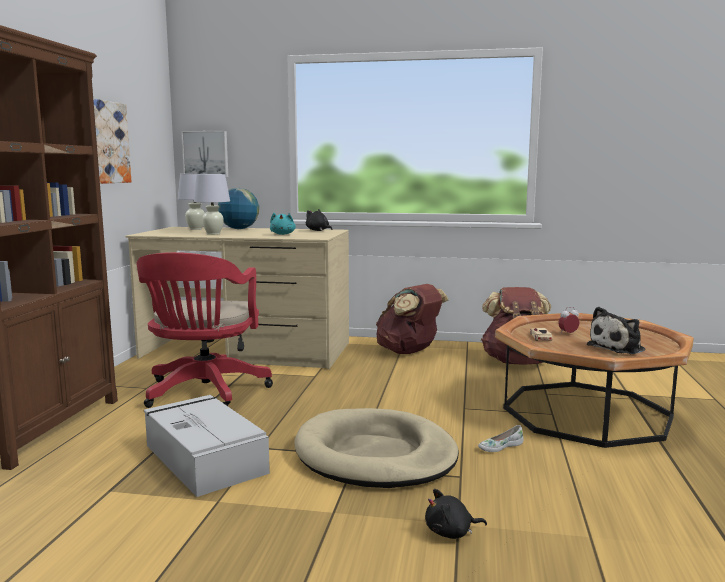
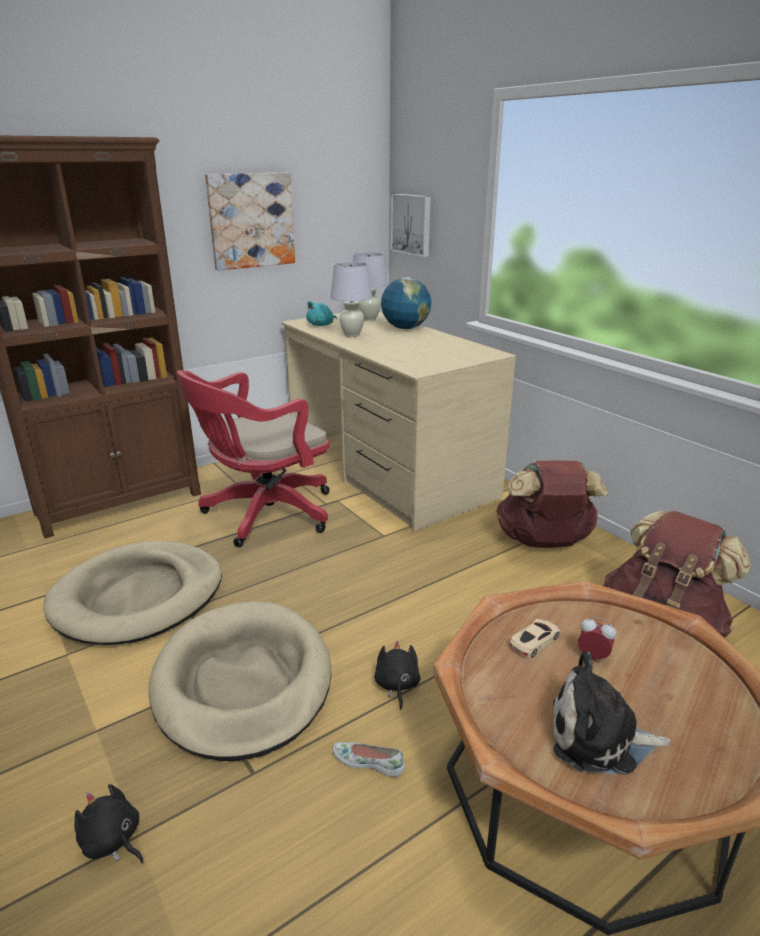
camera: 45 degrees right, 15 degrees up
(204, 458) = (139, 597): grey storage box -> beige dog bed
(283, 234) = (408, 352): turquoise plush toy -> turquoise plush toy (321, 325)
(318, 230) = (470, 351): black plush toy -> black plush toy (396, 685)

